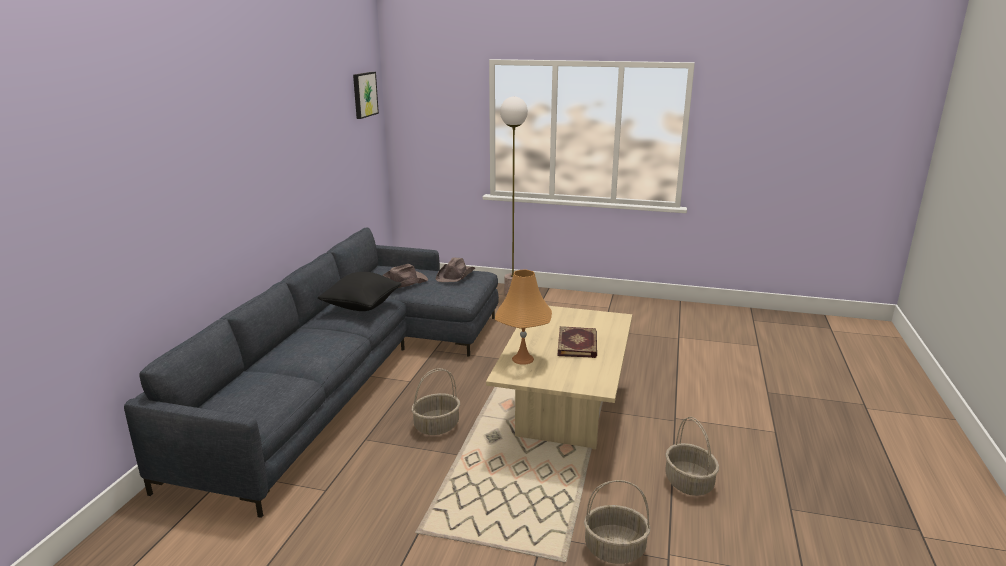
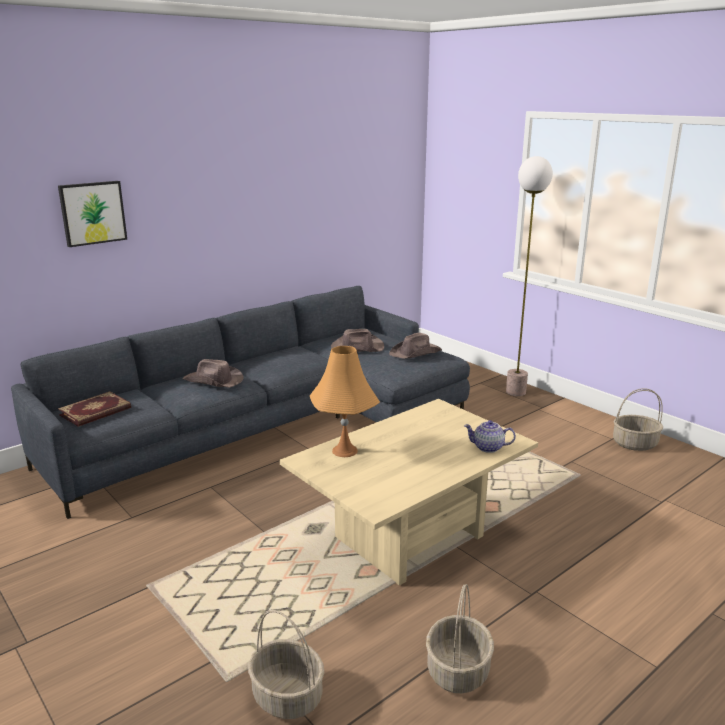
camera: 35 degrees right, 0 degrees up
(319, 341) = (214, 381): none -> brown hat
(361, 306) = (290, 360): black pillow -> none
(364, 94) = (391, 146): picture -> picture (92, 213)
(437, 425) = (280, 498): basket -> basket (635, 444)
(578, 344) = (423, 455): book -> book (96, 412)
(610, 327) = (488, 448): none -> teapot

